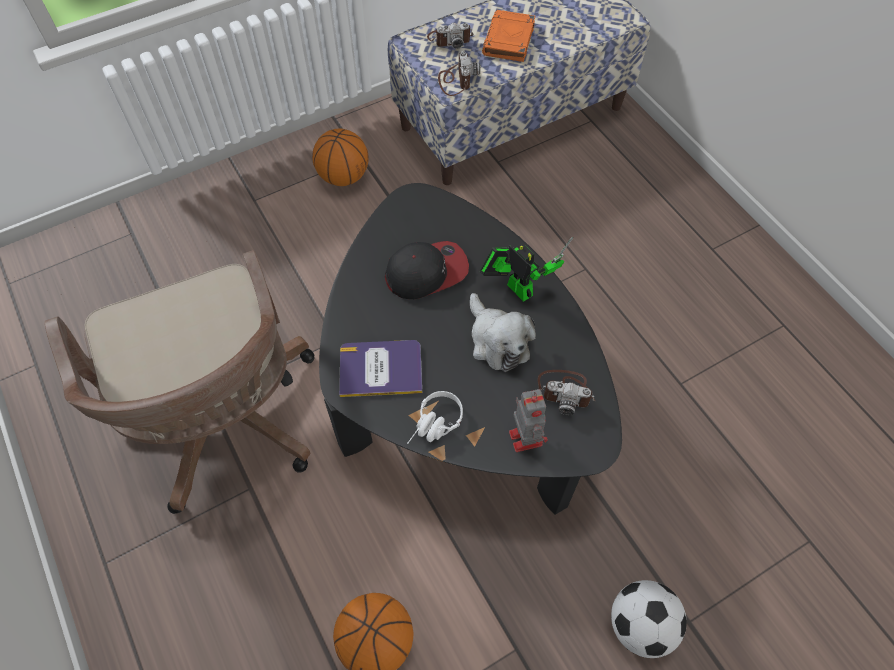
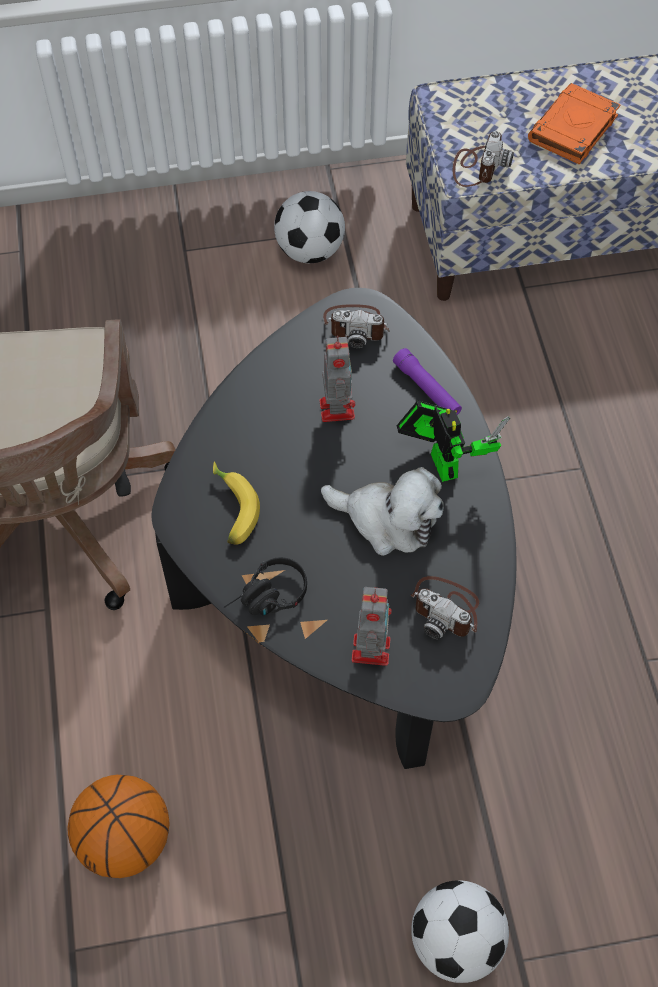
camera: 20 degrees right, 0 degrees up
(343, 176) = (309, 251): basketball -> football
(381, 369) = (231, 509): book -> banana
(426, 272) = (336, 407): cap -> toy robot
(434, 426) = (267, 599): white headphones -> black headphones
(450, 39) = (494, 107): camera -> camera (356, 326)
(485, 240) = (427, 389): none -> purple flashlight
(497, 341) = (387, 520): plush toy -> plush toy turned 60 degrees counterclockwise

